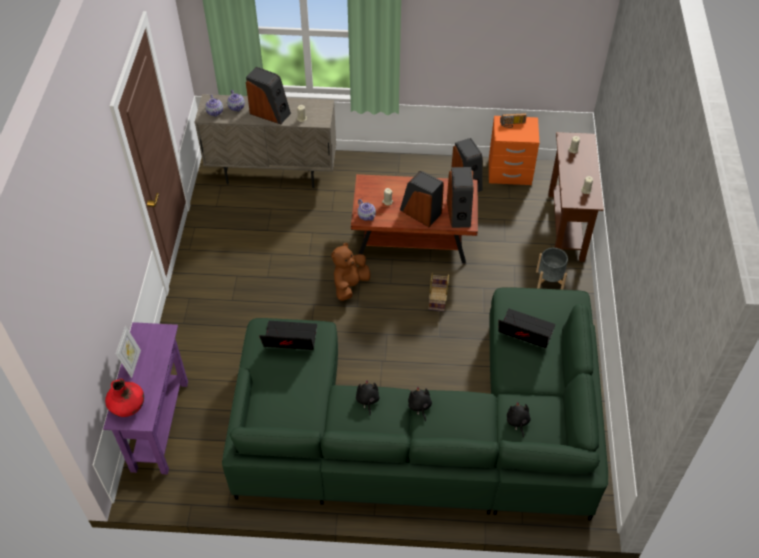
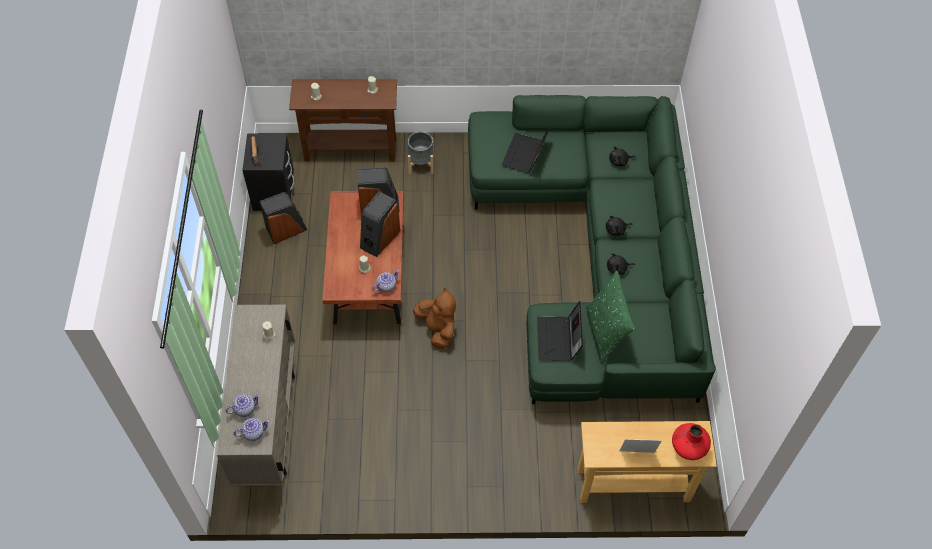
camera: 95 degrees left, 5 degrees up
(160, 425) = (633, 484): purple console table -> beige console table
(270, 113) = (257, 369): speaker -> none
(290, 380) = (605, 333): none -> green pillow
(350, 285) = (437, 329): brown plush toy -> brown plush toy turned 150 degrees counterclockwise
(438, 299) = (450, 251): basket -> none
(509, 172) = (273, 192): orange nightstand -> black nightstand

